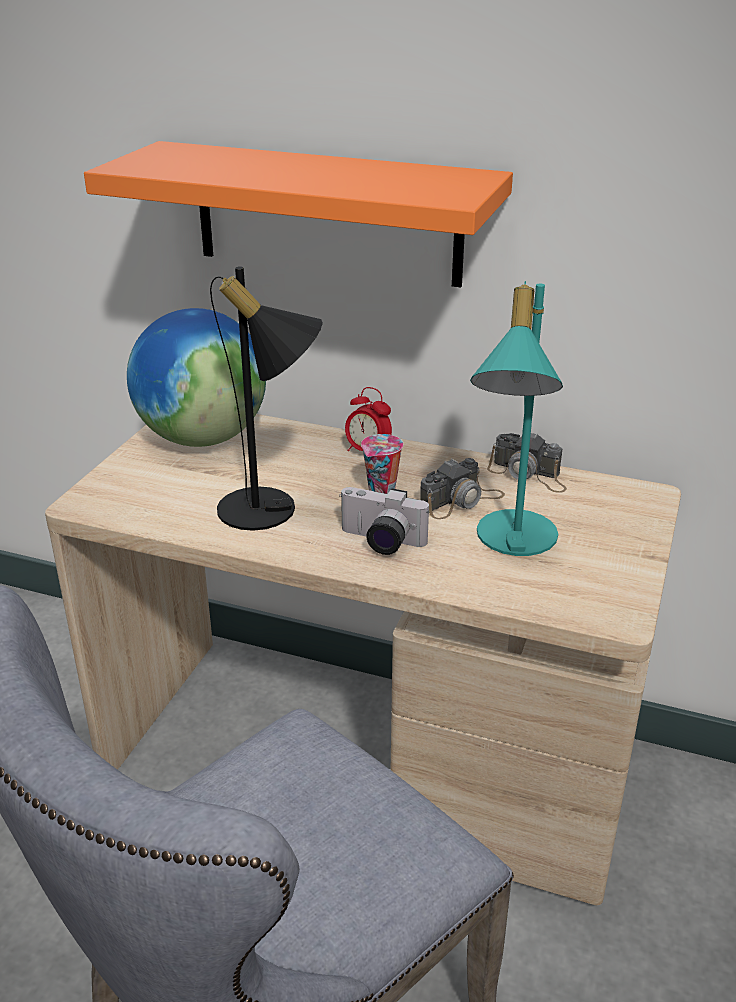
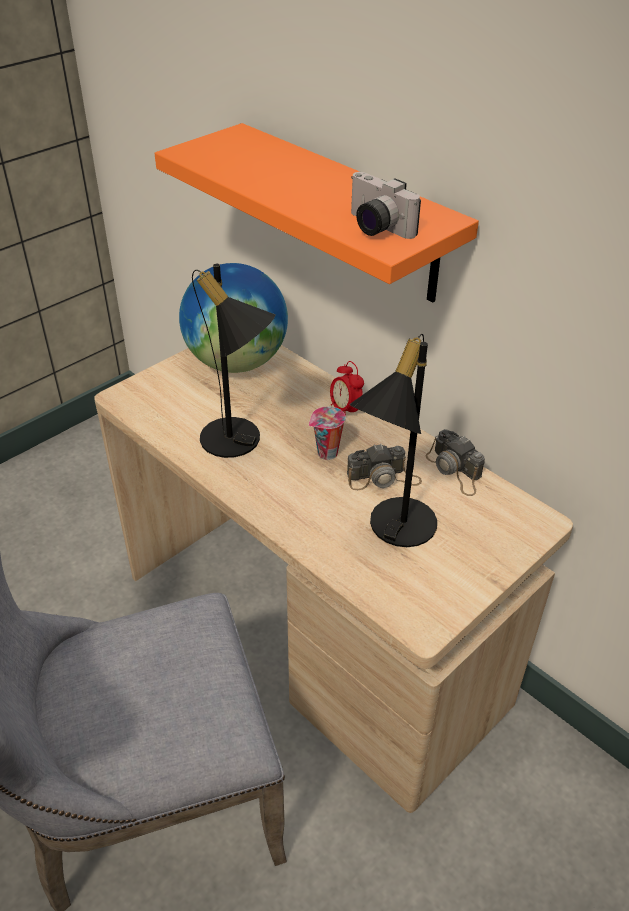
camera: 25 degrees right, 10 degrees up
(380, 542) = (295, 496): camera -> camera (374, 227)
(510, 541) = (392, 528): turquoise table lamp -> black table lamp

